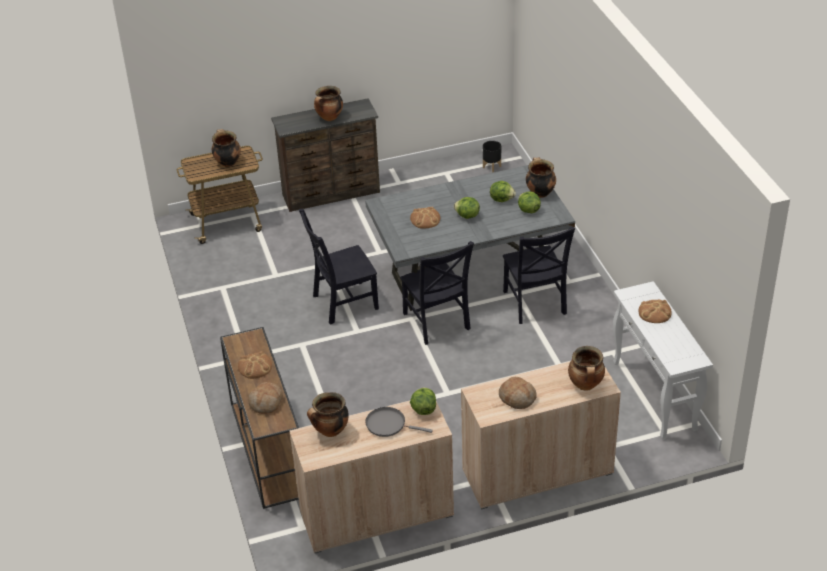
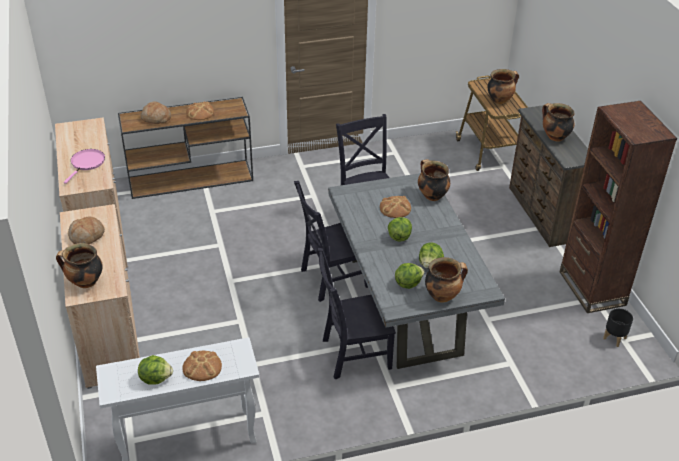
camera: 90 degrees right, 0 degrees up
(330, 431) = (92, 135): cooking pot -> cooking pot (431, 195)
(388, 424) = (87, 163): grey frying pan -> pink frying pan
(423, 409) = (96, 182): lettuce -> lettuce (156, 378)
(433, 173) = (592, 288): none -> brown bookcase

